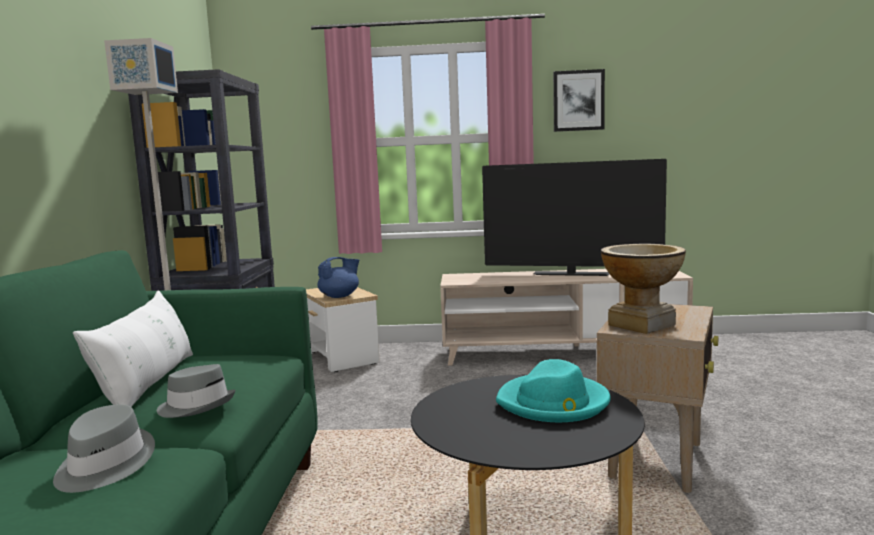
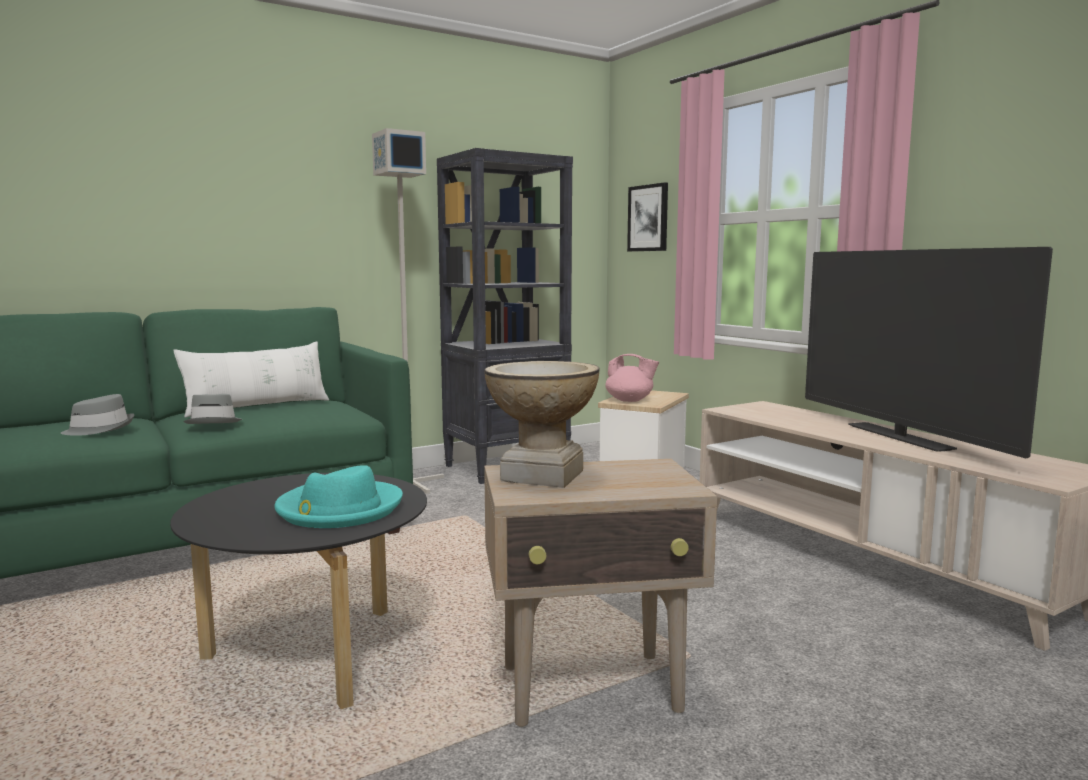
camera: 55 degrees right, 0 degrees up
(340, 296) = (630, 400): blue teapot -> pink teapot
(578, 100) = (1002, 141): picture -> picture (648, 218)

